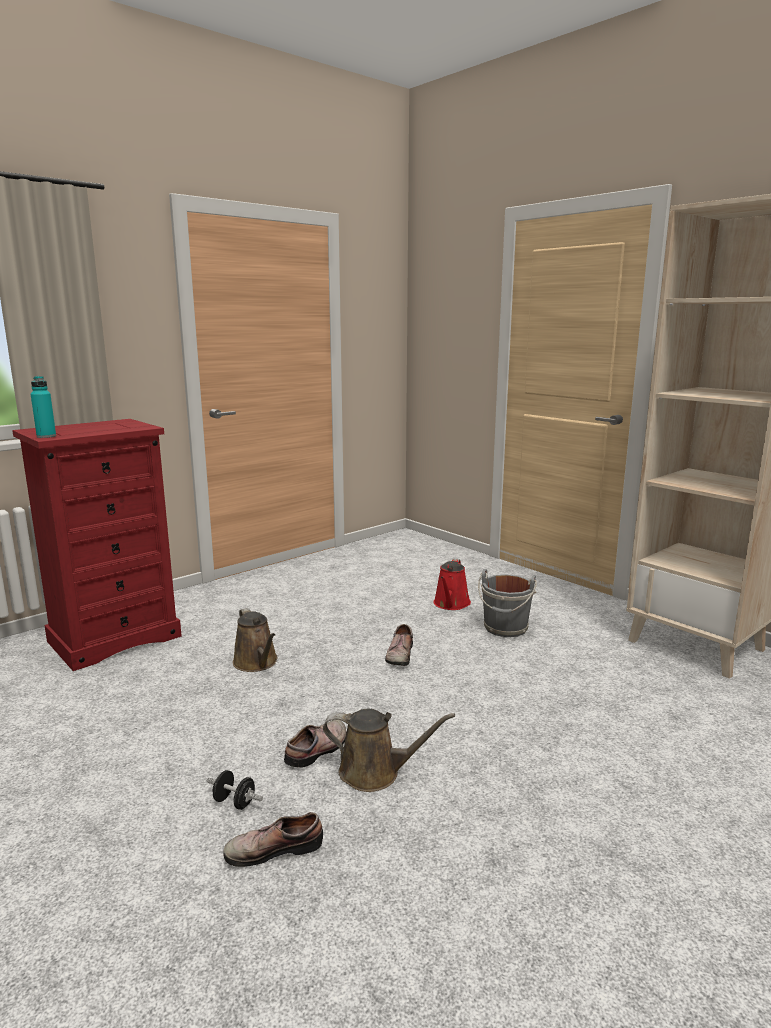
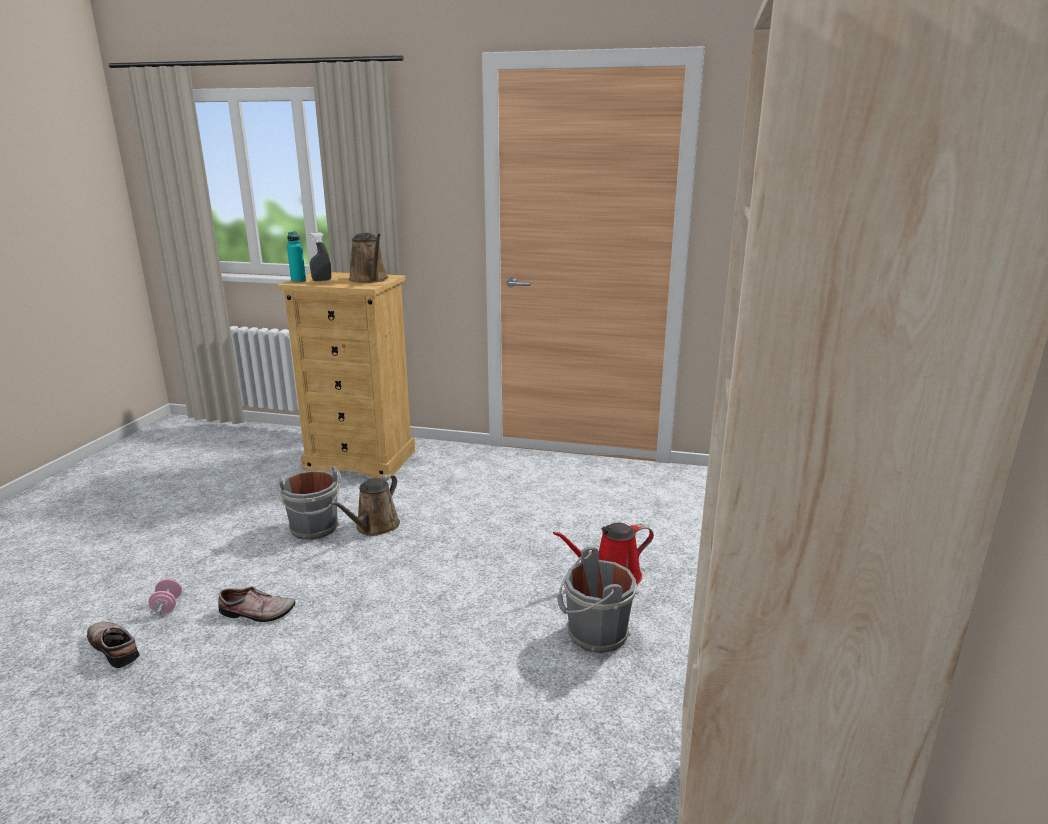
camera: 55 degrees right, 5 degrees up
(70, 432) = (321, 280): none -> grey spray bottle
(115, 638) = (361, 460): red dresser -> beige dresser
(212, 691) = (315, 529): none -> grey bucket
(234, 802) = (167, 606): black dumbbell -> pink dumbbell
(375, 772) = (237, 656): brown watering can -> brown watering can (370, 280)
(399, 654) = (458, 588): shoe -> none

